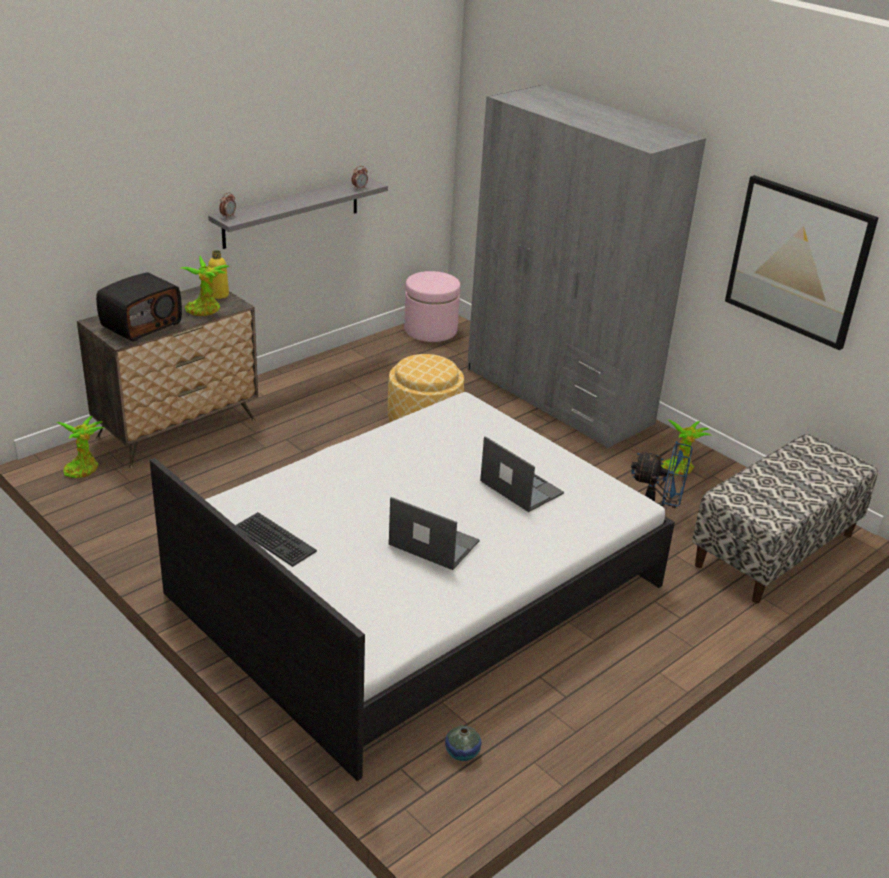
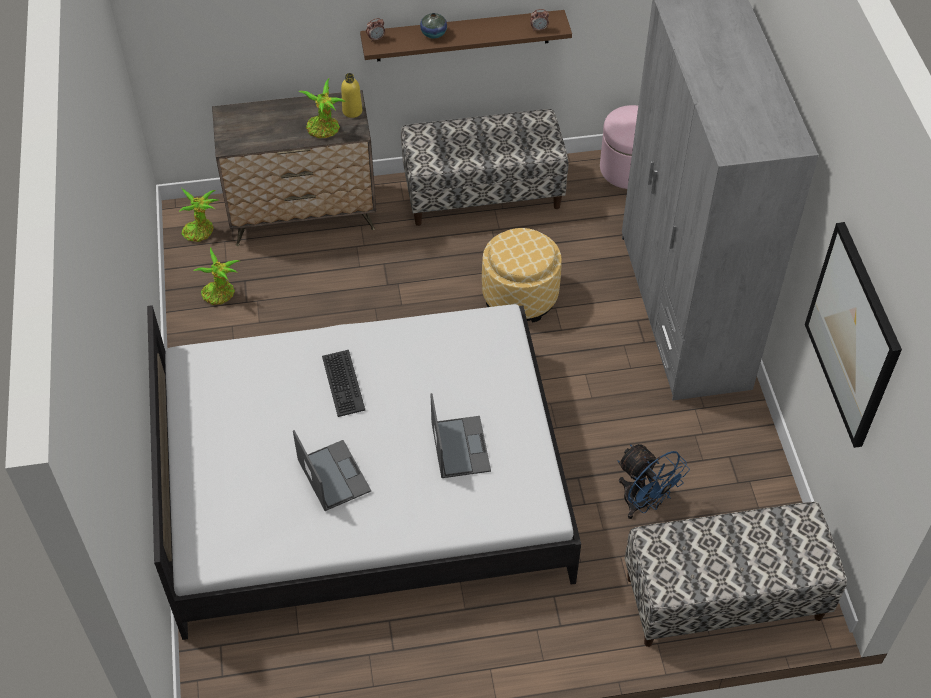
camera: 35 degrees right, 20 degrees up
(141, 324) = (258, 130): radio -> none
(274, 540) = (218, 412): keyboard -> keyboard (342, 383)
(291, 212) = (463, 35): grey shelf -> brown shelf
(329, 373) = (483, 194): none -> bench
(462, 752) = (273, 657): vase -> vase (433, 33)
(678, 468) = (723, 456): potted plant -> potted plant (220, 294)

